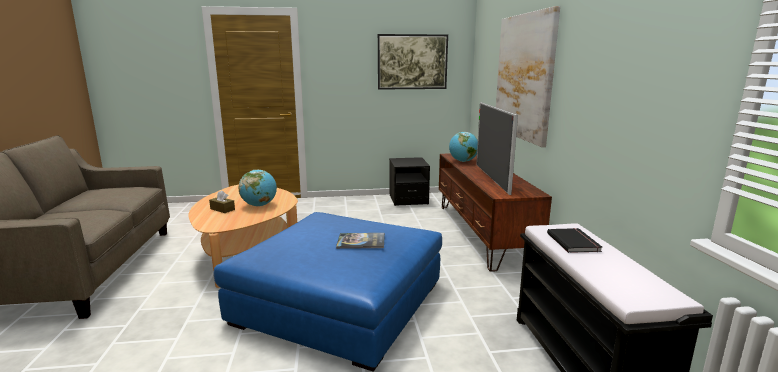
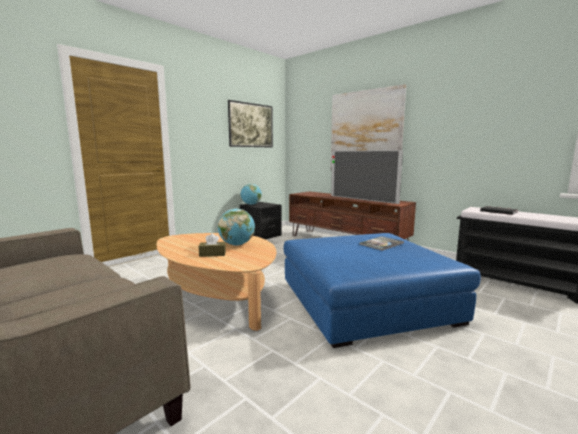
camera: 40 degrees left, 5 degrees down
(463, 161) = (318, 195): globe -> globe (251, 204)

